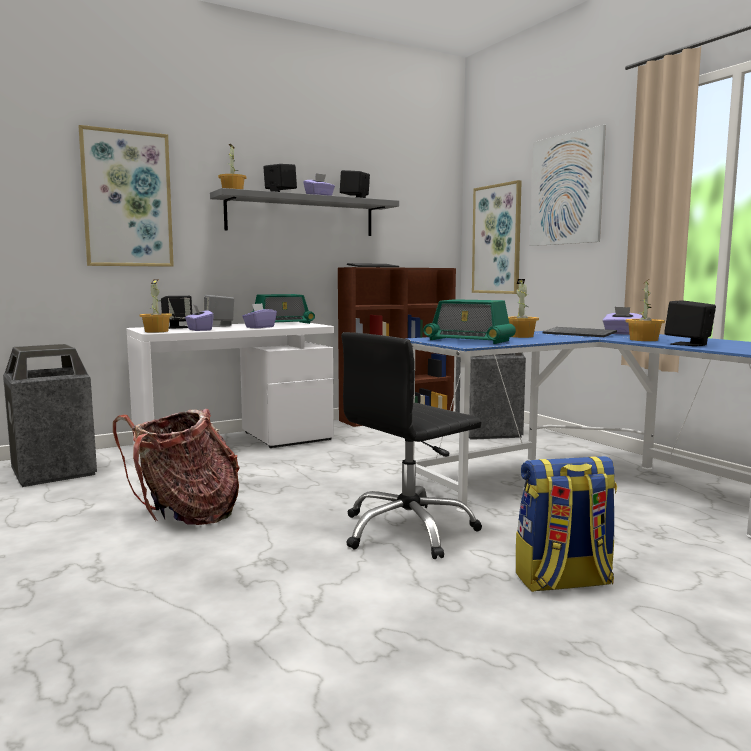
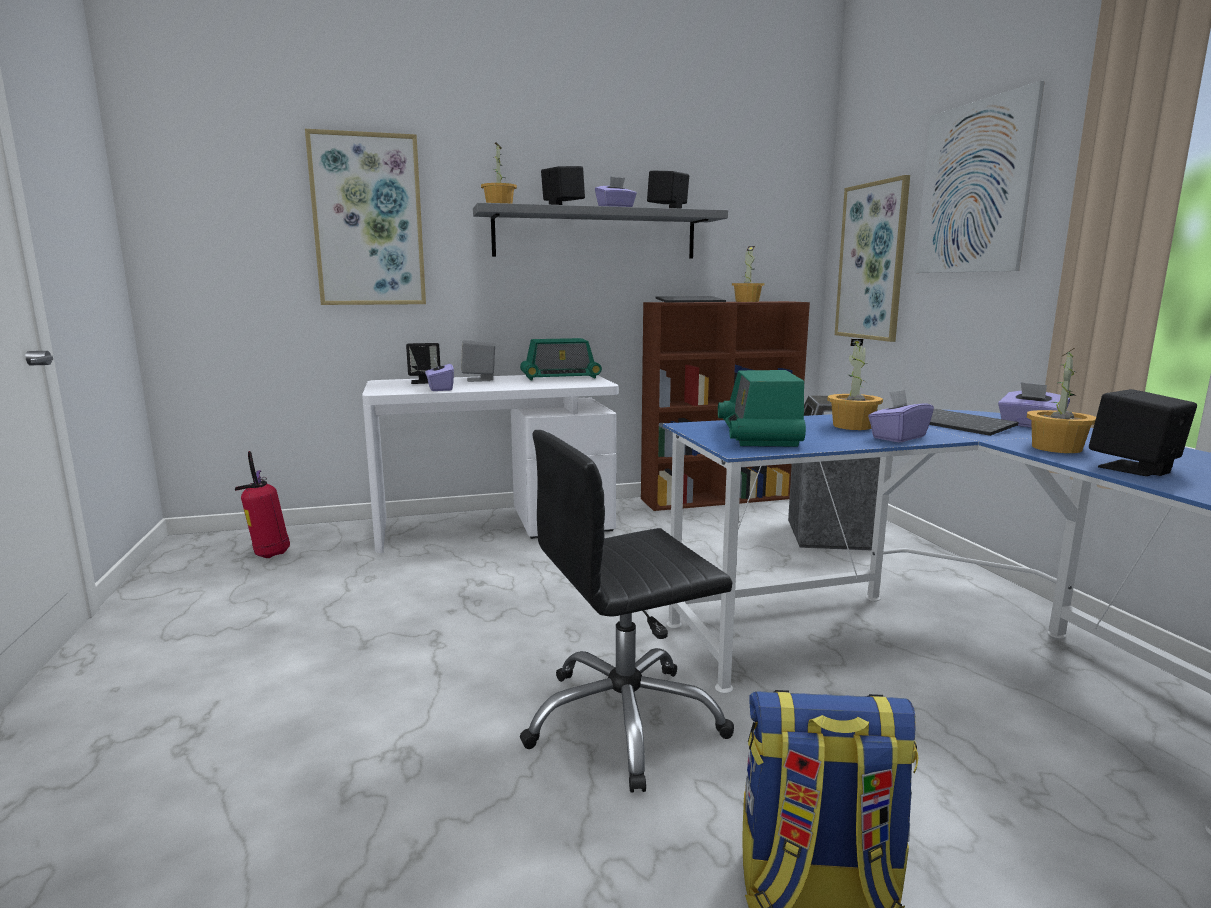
camera: 15 degrees right, 5 degrees up
(54, 473) = (269, 555): trash can -> fire extinguisher
(157, 331) = (387, 390): potted plant -> potted plant (747, 301)
(186, 516) = (359, 648): backpack -> none
(259, 327) = (520, 385): purple tissue box -> purple tissue box (898, 437)
(469, 340) = (759, 434): radio -> radio turned 45 degrees clockwise

